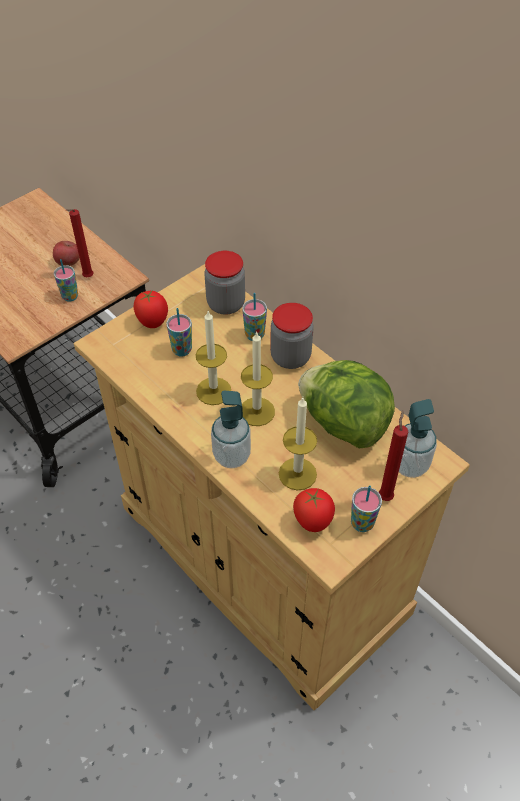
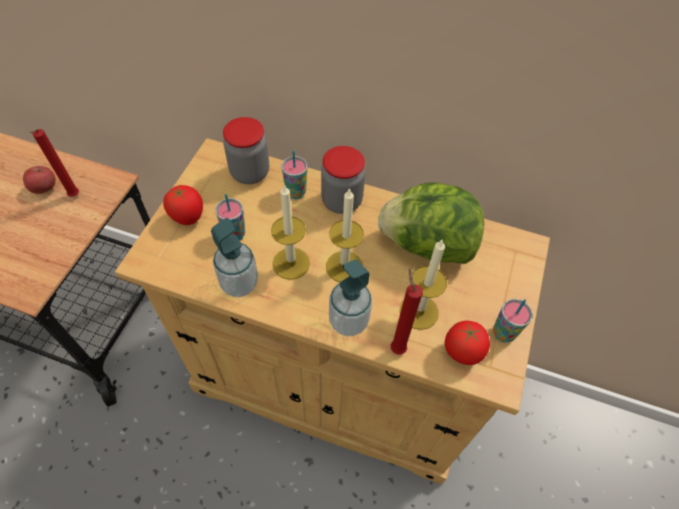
camera: 30 degrees left, 5 degrees up
(70, 296) = (66, 222): cup -> none
(385, 495) = (505, 297): red candle -> red candle (396, 347)
(410, 465) = (506, 259): soap dispenser -> soap dispenser (239, 283)

